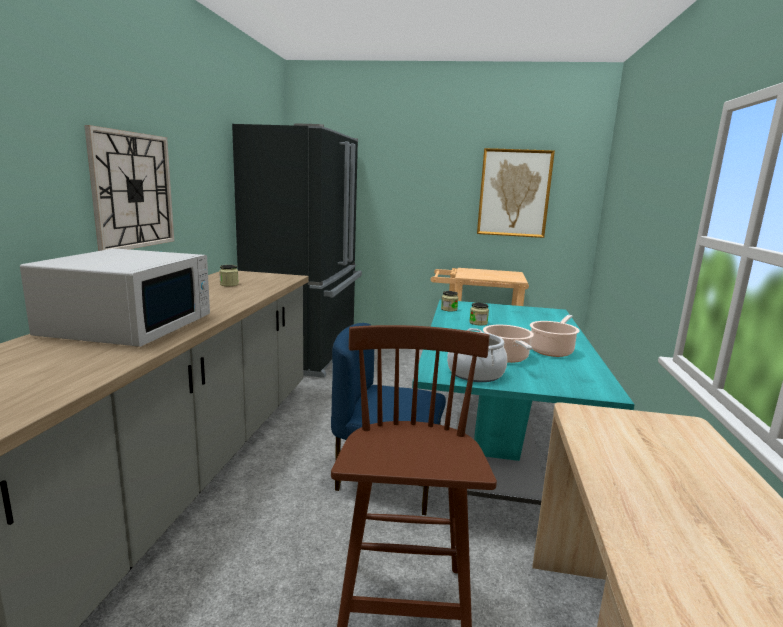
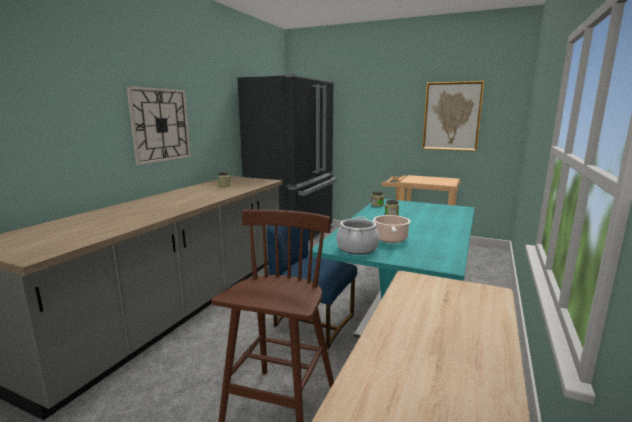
camera: 15 degrees right, 0 degrees up
(130, 325) = (144, 209): white microwave -> none
(552, 350) = (432, 236): cooking pot -> none

